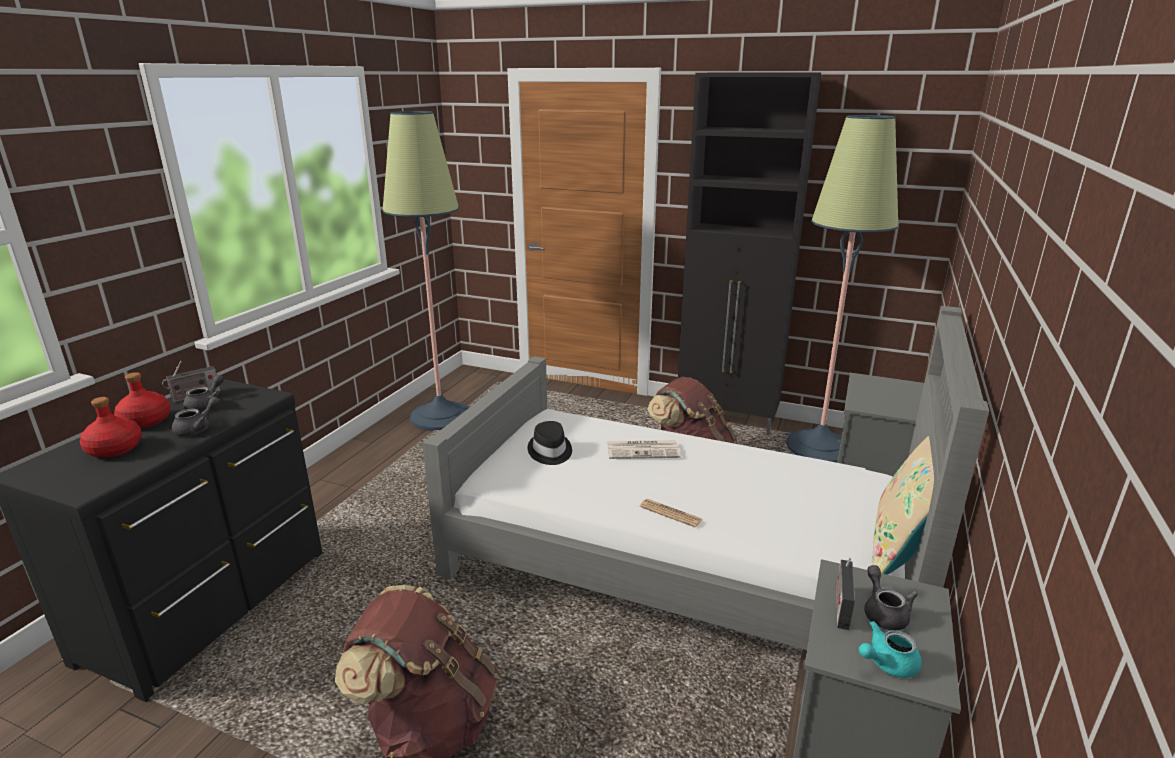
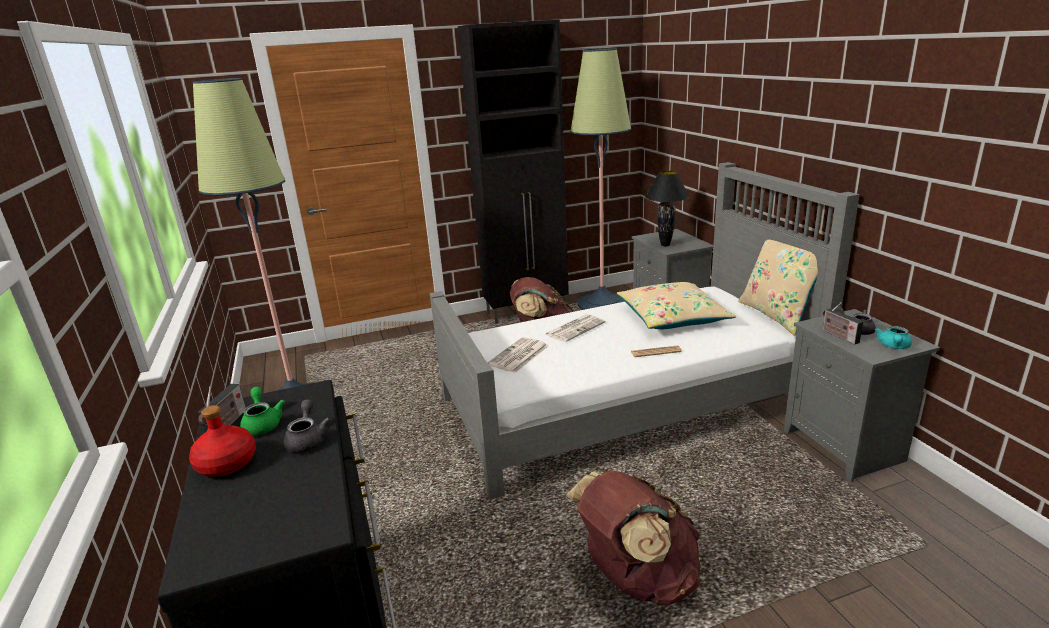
camera: 40 degrees left, 0 degrees up
(114, 449) = (257, 495): red bottle -> none
(206, 405) = (263, 423): grey teapot -> green teapot
(550, 451) = (518, 356): black hat -> newspaper
(761, 487) = (672, 317): none -> beige pillow
(867, 397) = (665, 245): none -> black table lamp

